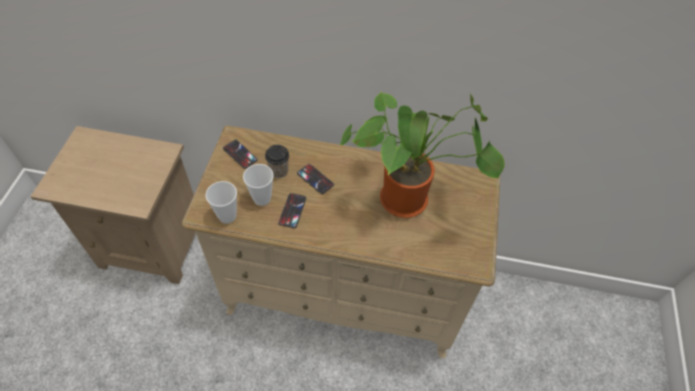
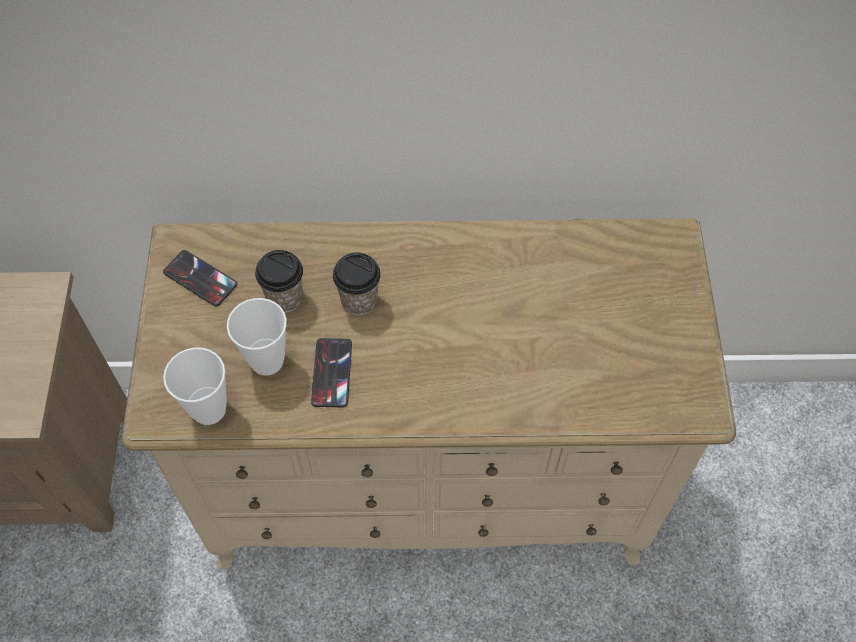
camera: 10 degrees left, 5 degrees up
(315, 179) = (359, 300): phone -> cup
(409, 198) = (545, 304): potted plant -> none

